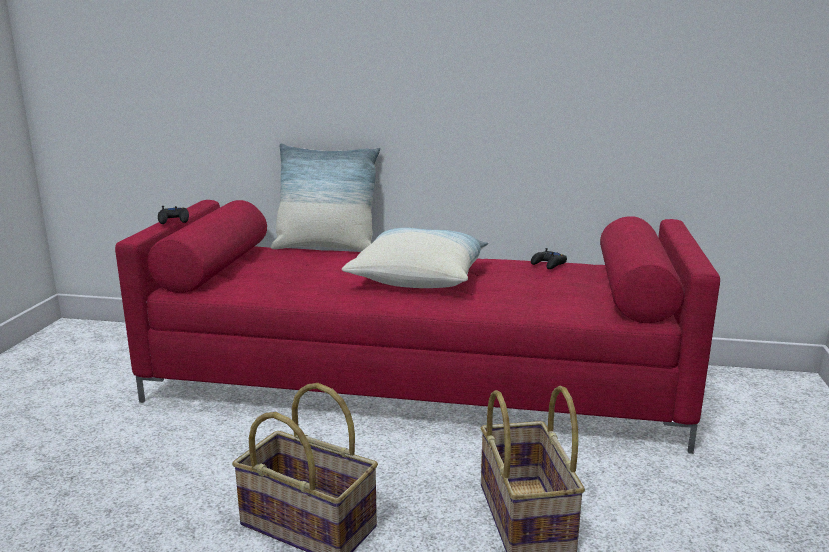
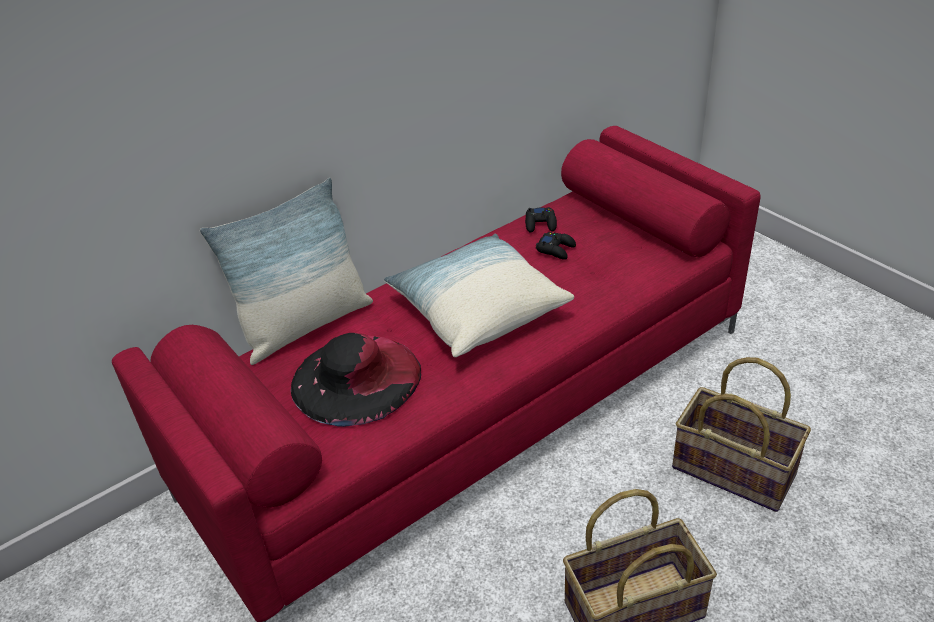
camera: 45 degrees left, 20 degrees up
(174, 220) = (196, 416): black game controller -> black game controller (556, 249)
(297, 270) = (355, 378): none -> black hat

